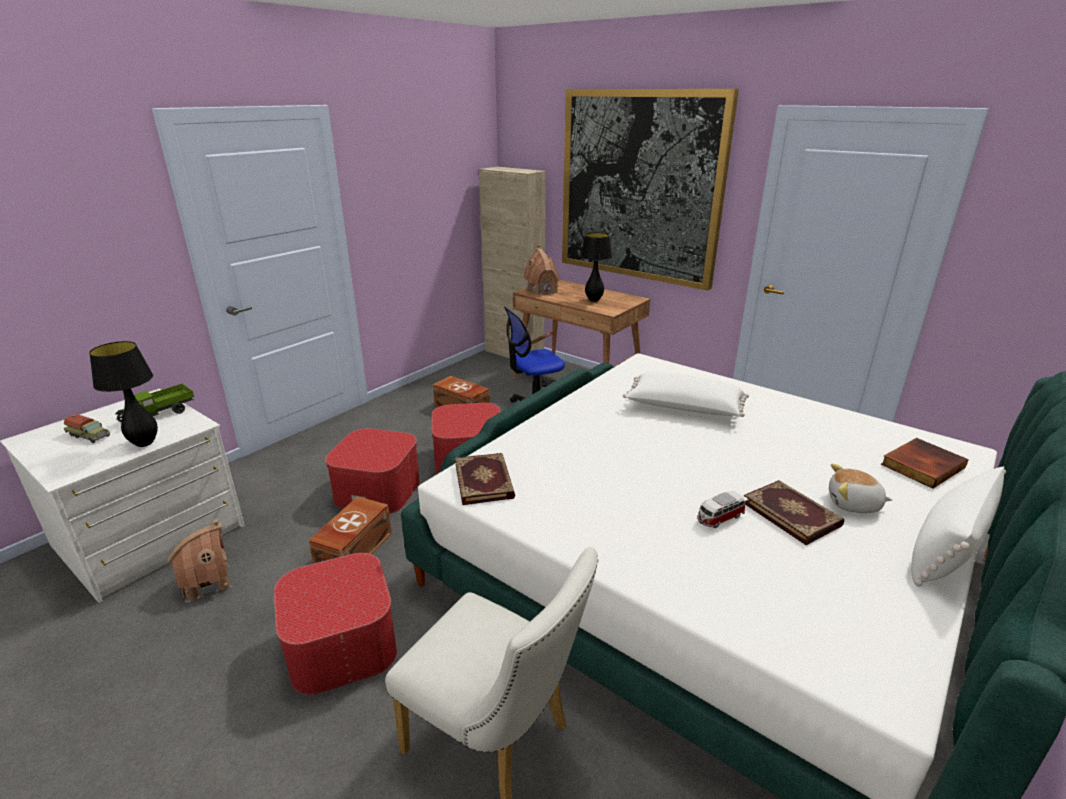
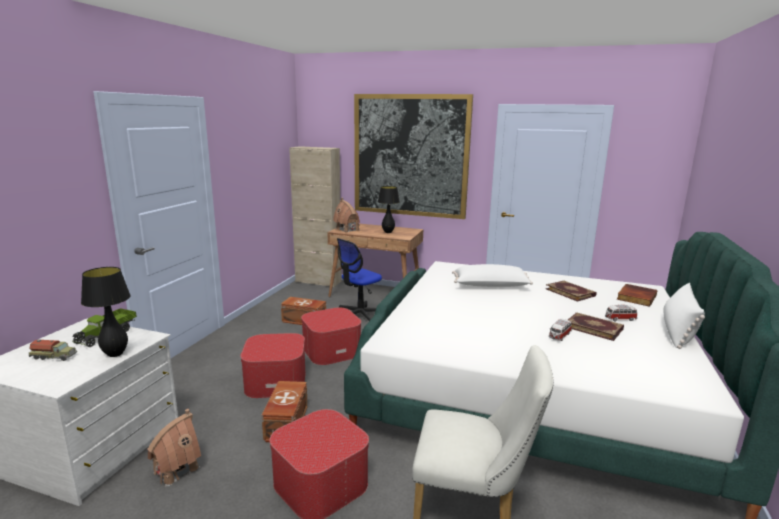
camera: 20 degrees left, 10 degrees down
(485, 481) = (404, 339): book -> book (570, 292)
(853, 504) = (619, 319): plush toy -> toy car

